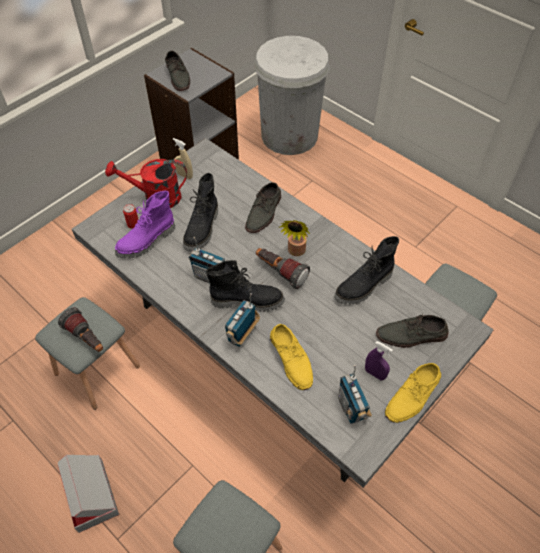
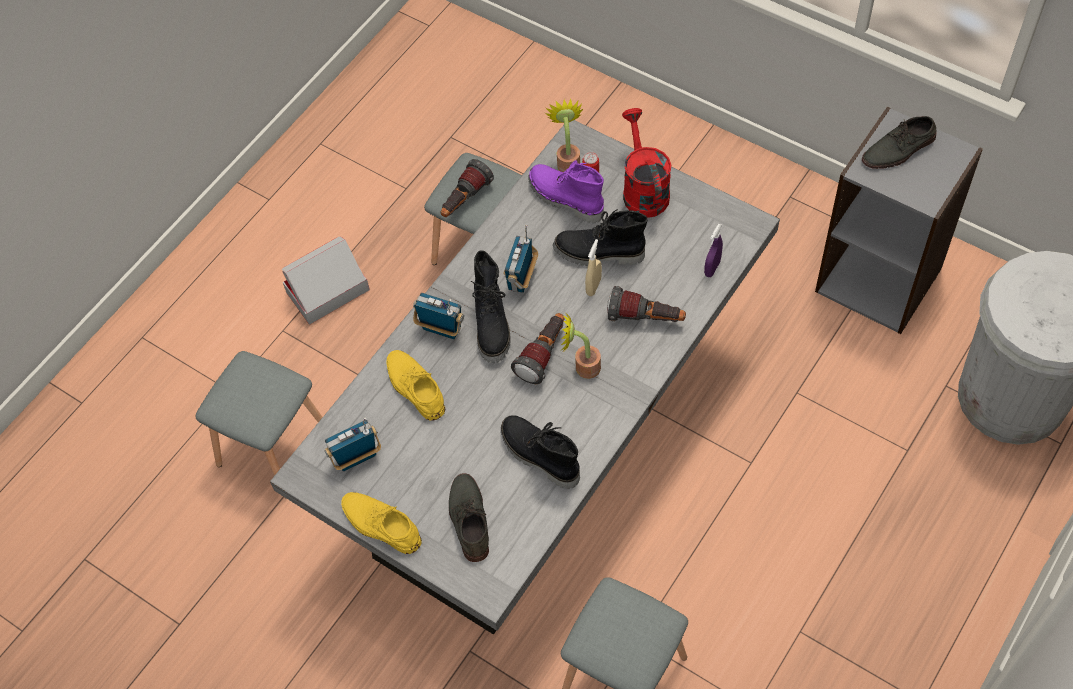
camera: 85 degrees right, 5 degrees up
(113, 235) = (568, 162): none -> potted plant
(184, 175) = (693, 211): beige spray bottle -> beige spray bottle (593, 286)
(264, 212) = (646, 318): grey shoe -> flashlight
(292, 359) = (414, 387): yellow shoe -> yellow shoe turned 90 degrees clockwise
(375, 373) = (406, 480): purple spray bottle -> purple spray bottle (712, 268)

